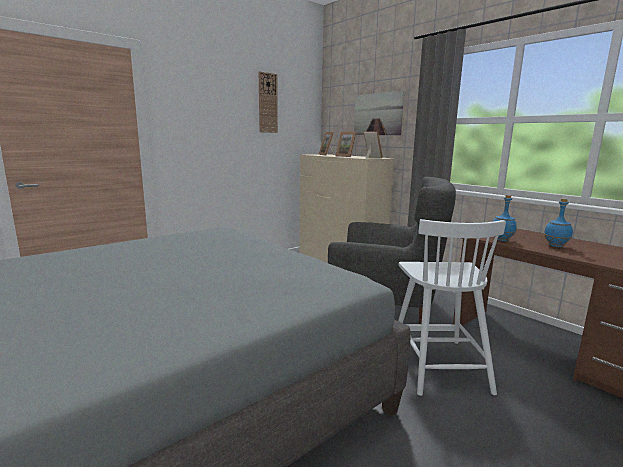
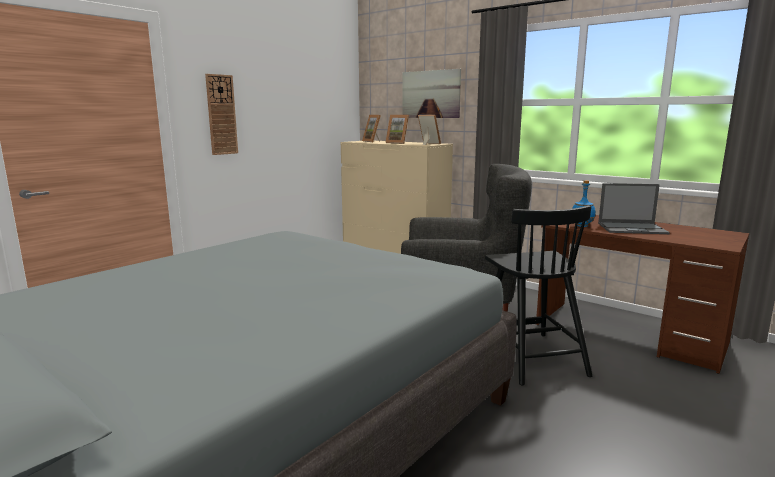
camera: 10 degrees left, 0 degrees up
(267, 103) = (301, 82): wall clock -> wall clock (221, 115)
(438, 364) = (531, 356): white chair -> black chair
(556, 246) = (632, 228): blue bottle -> laptop

